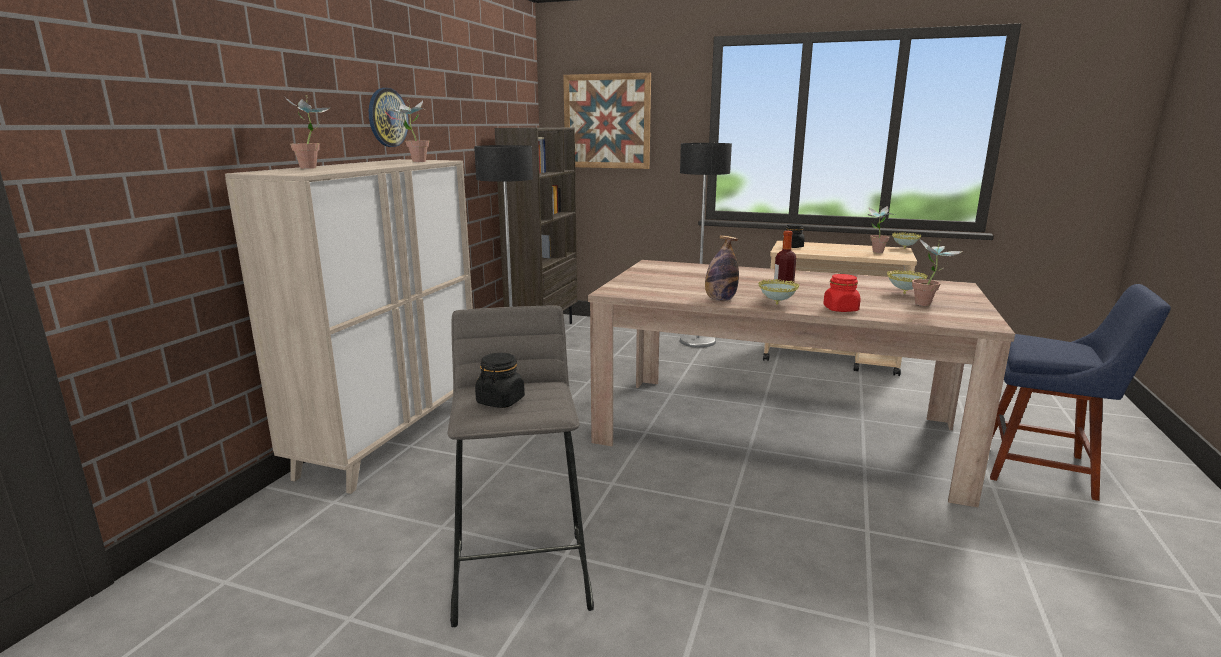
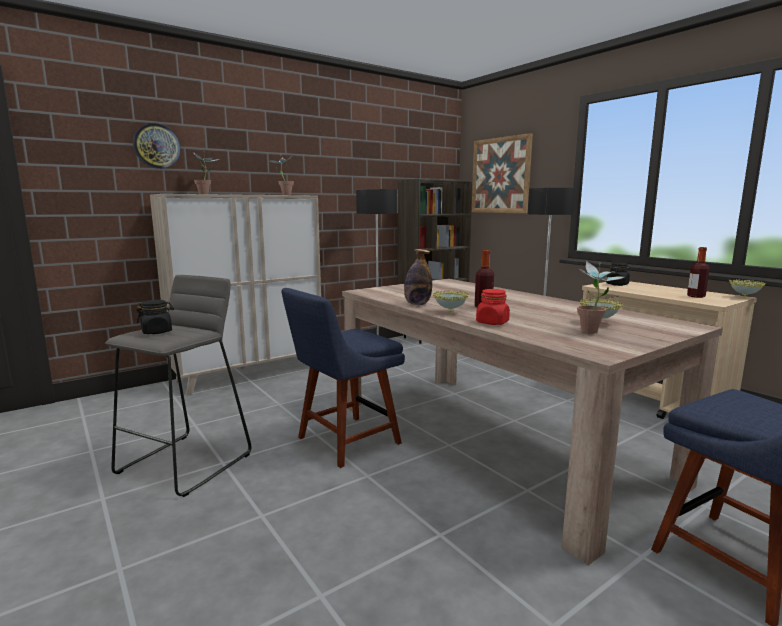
camera: 35 degrees right, 5 degrees down
(387, 117) = (289, 169): wall clock -> wall clock (157, 146)
(654, 480) = (344, 442): none -> blue chair
(875, 252) = (696, 296): potted plant -> bottle

